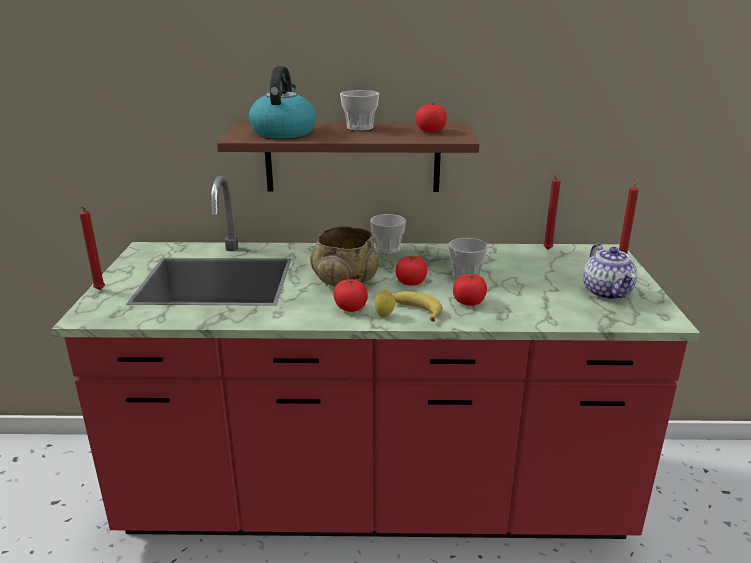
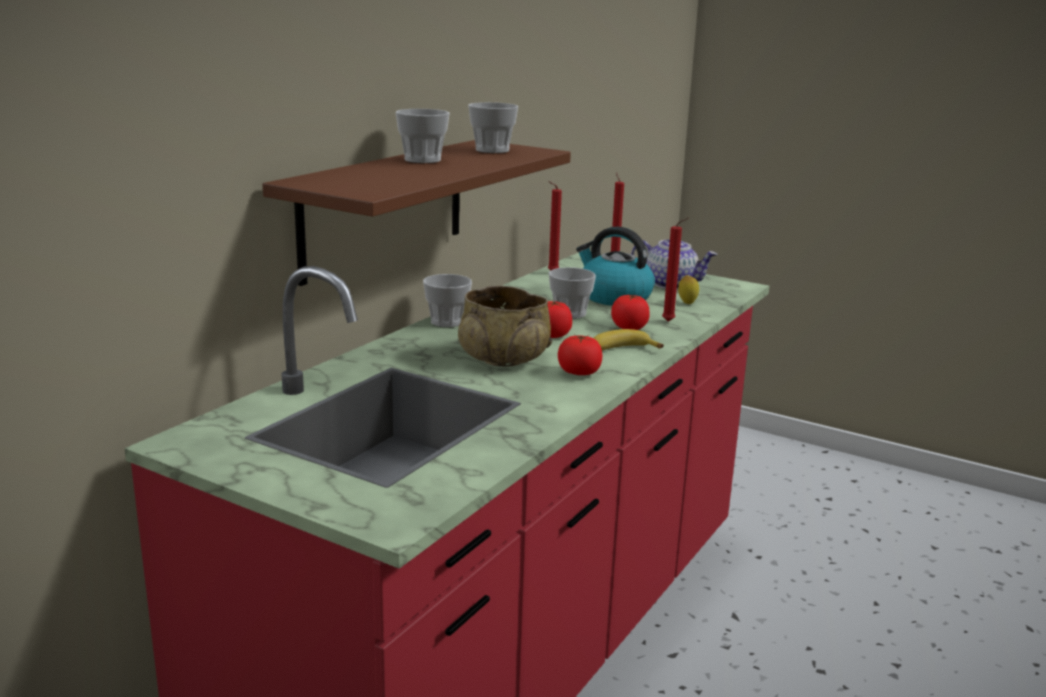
camera: 60 degrees left, 5 degrees down
(99, 290) = (304, 499): red candle -> red candle (670, 322)
(283, 132) = (378, 178): kettle -> kettle (613, 297)
(384, 316) = (616, 364): lemon -> lemon (687, 303)
(431, 131) = (492, 150): tomato -> cup

